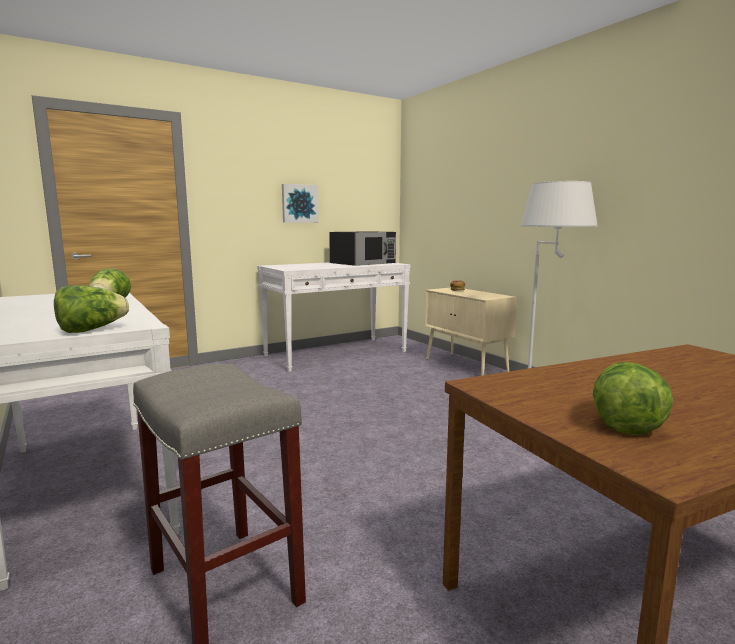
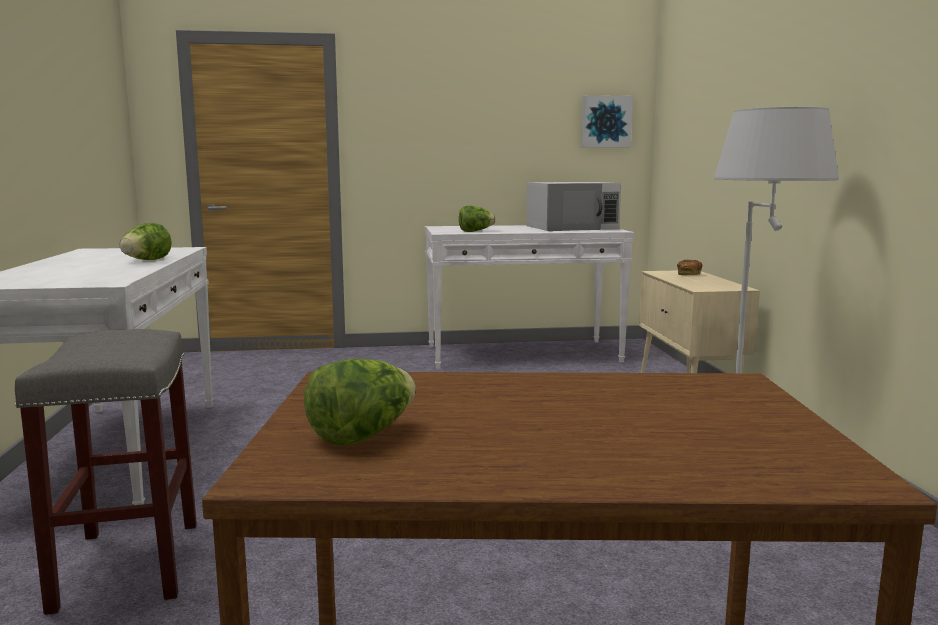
camera: 25 degrees right, 0 degrees up
(91, 330) = (61, 283): lettuce -> lettuce (475, 231)
(299, 203) = (489, 143): picture -> picture (605, 121)
(363, 263) = (572, 227): black microwave -> white microwave

